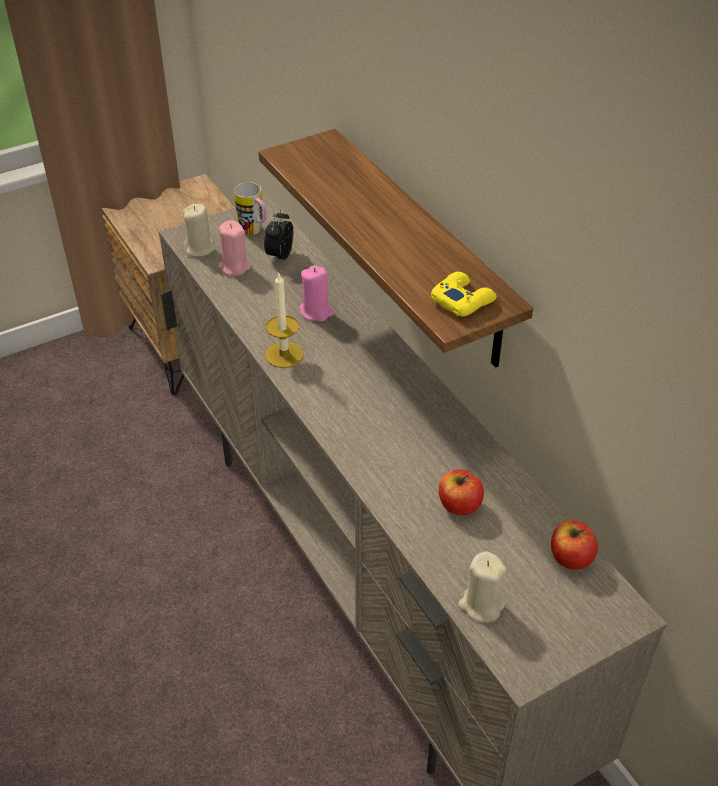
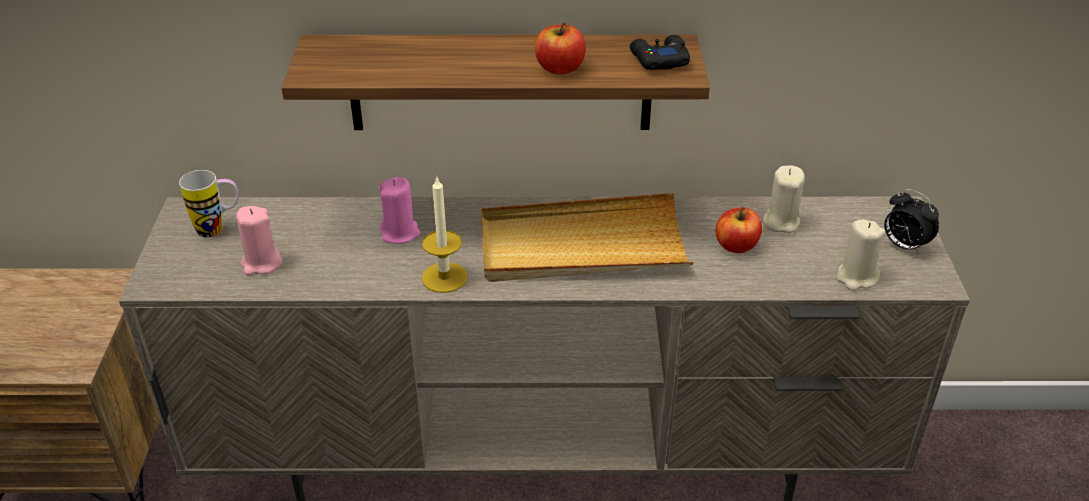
camera: 60 degrees left, 5 degrees down
(200, 248) = (196, 278): beige candle -> beige candle (780, 222)
(279, 256) = (281, 225): alarm clock -> alarm clock (903, 246)
(380, 411) = (582, 246): none -> beige tray
(462, 300) = (659, 59): yellow game controller -> black game controller
(570, 558) = (831, 212): apple -> apple (560, 68)

